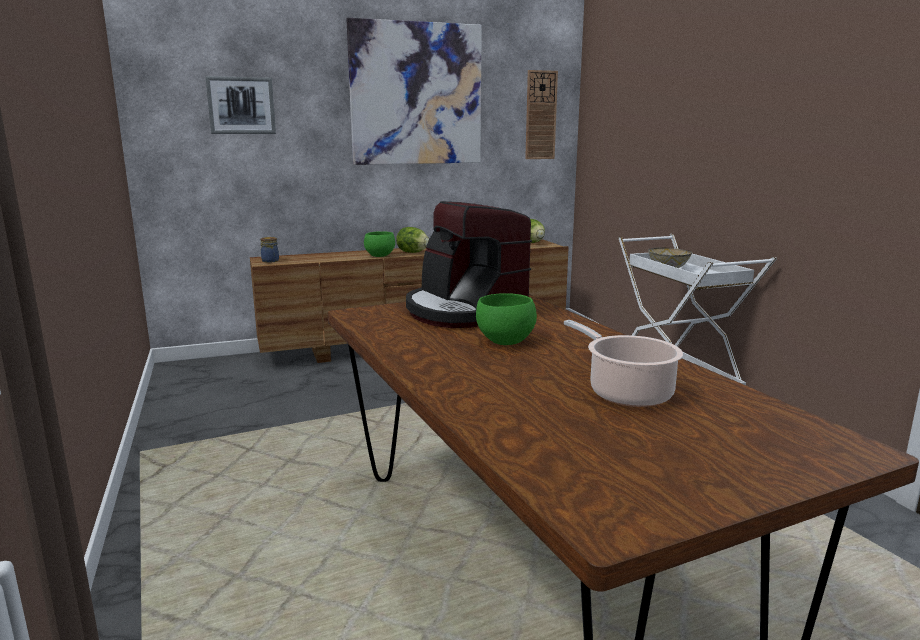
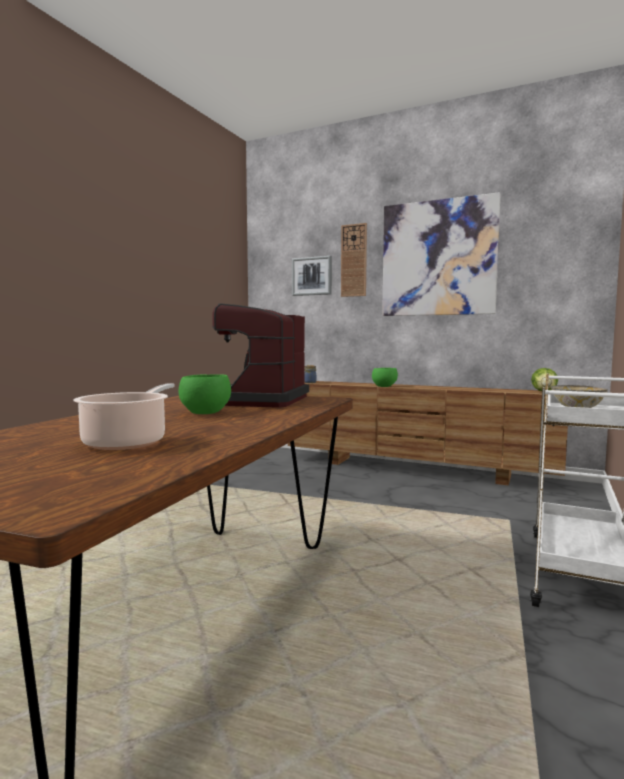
camera: 45 degrees right, 10 degrees down
(413, 252) = (414, 387): lettuce -> none
(540, 115) = (567, 267): wall clock -> wall clock (354, 260)

